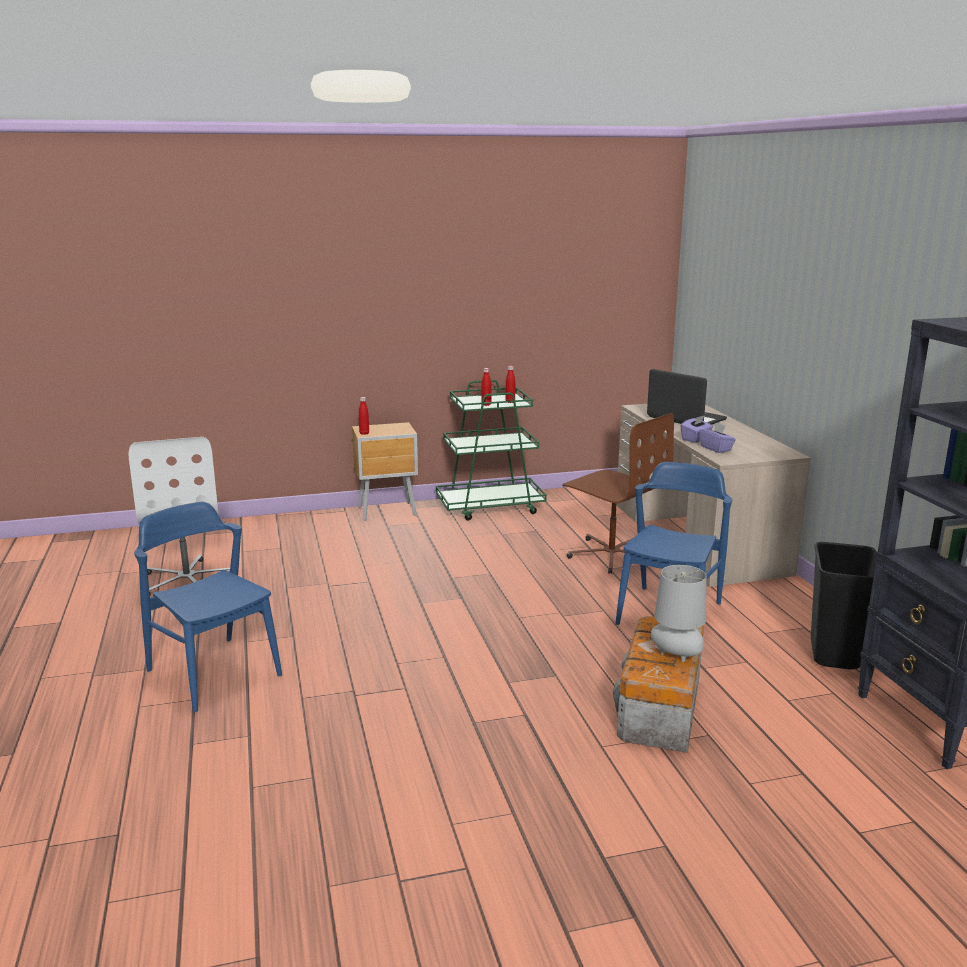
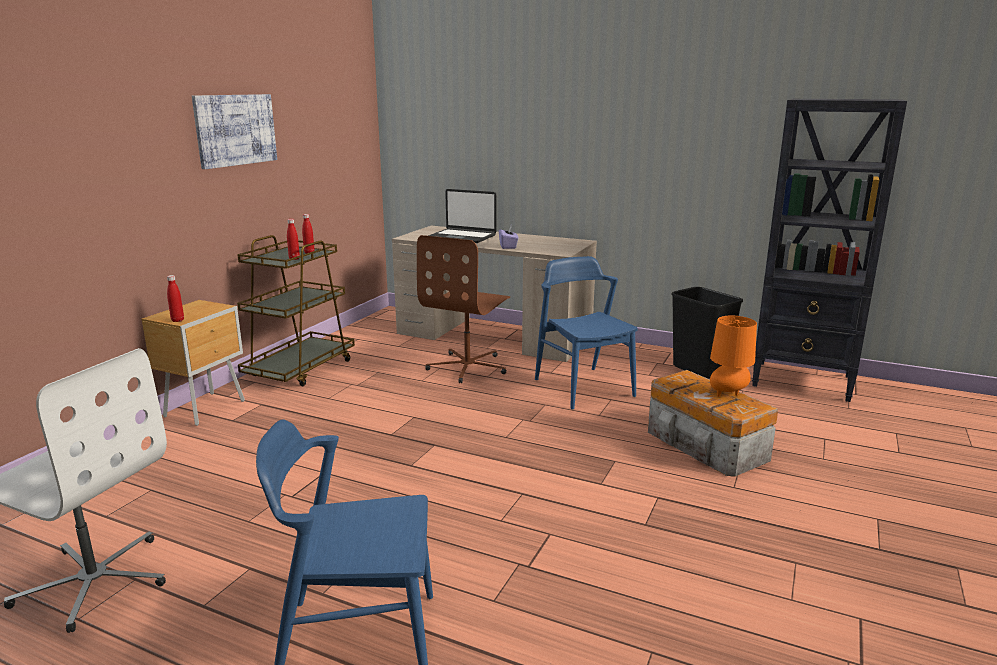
camera: 50 degrees left, 0 degrees up
(472, 283) = (235, 130): none -> picture
(490, 507) = (300, 369): green cart -> brown cart
(611, 555) = (468, 367): brown office chair -> brown office chair turned 120 degrees clockwise
(676, 657) = (728, 394): grey table lamp -> orange table lamp
(685, 419) = (462, 237): laptop -> laptop turned 150 degrees counterclockwise
(716, 449) = (537, 248): purple tissue box -> none

